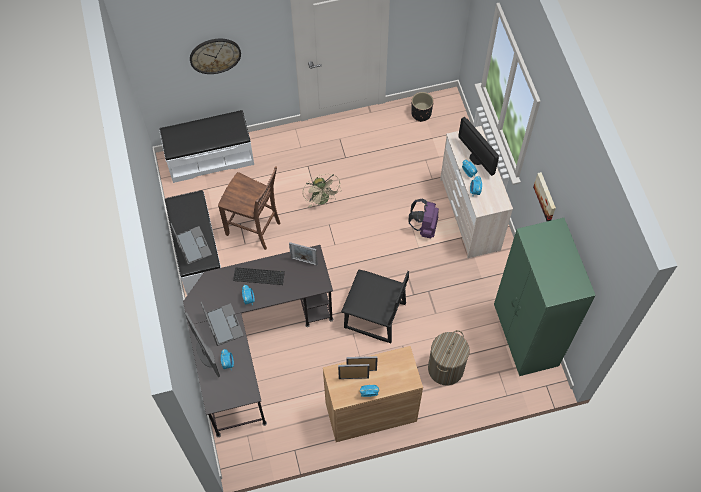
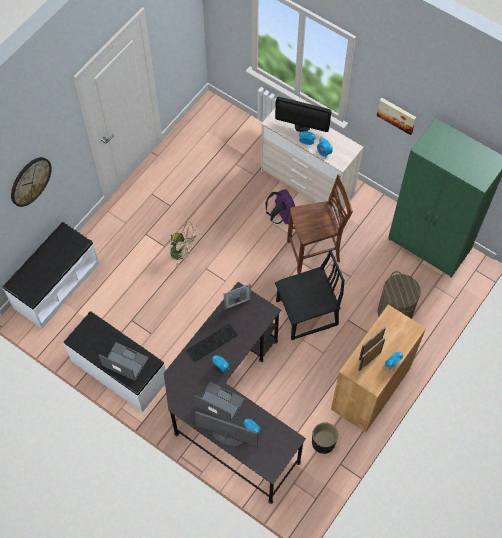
camera: 40 degrees left, 0 degrees up
(254, 229) = (148, 316): brown chair -> brown chair (315, 252)
(421, 113) = (199, 130): black planter -> black planter (323, 442)

